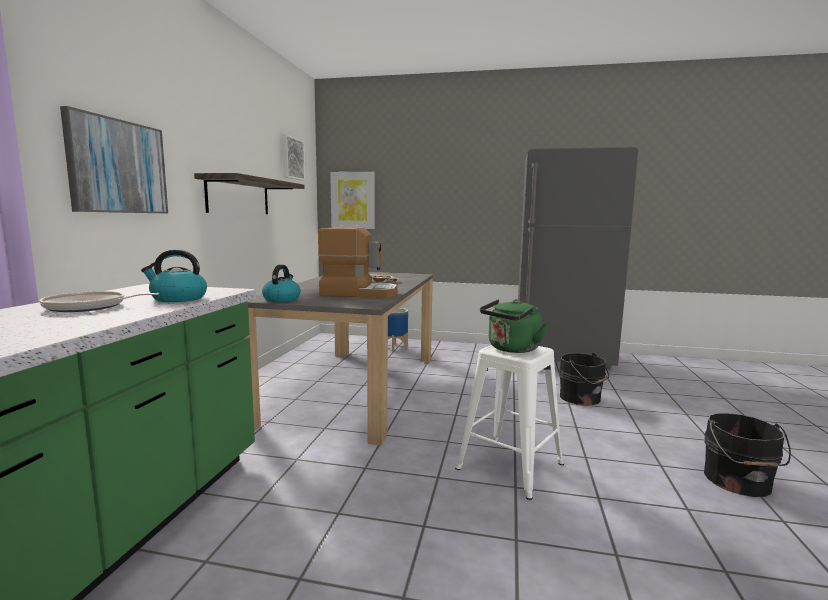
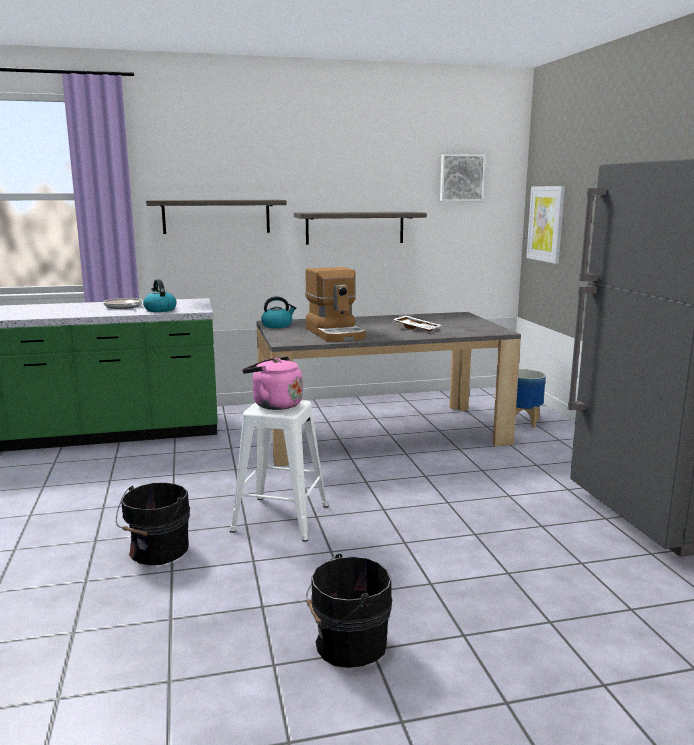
camera: 65 degrees right, 5 degrees up
(118, 167) = (216, 216): picture -> shelf
(511, 349) = (274, 404): green kettle -> pink kettle
(581, 398) = (504, 541): black bucket -> black bucket (157, 551)

